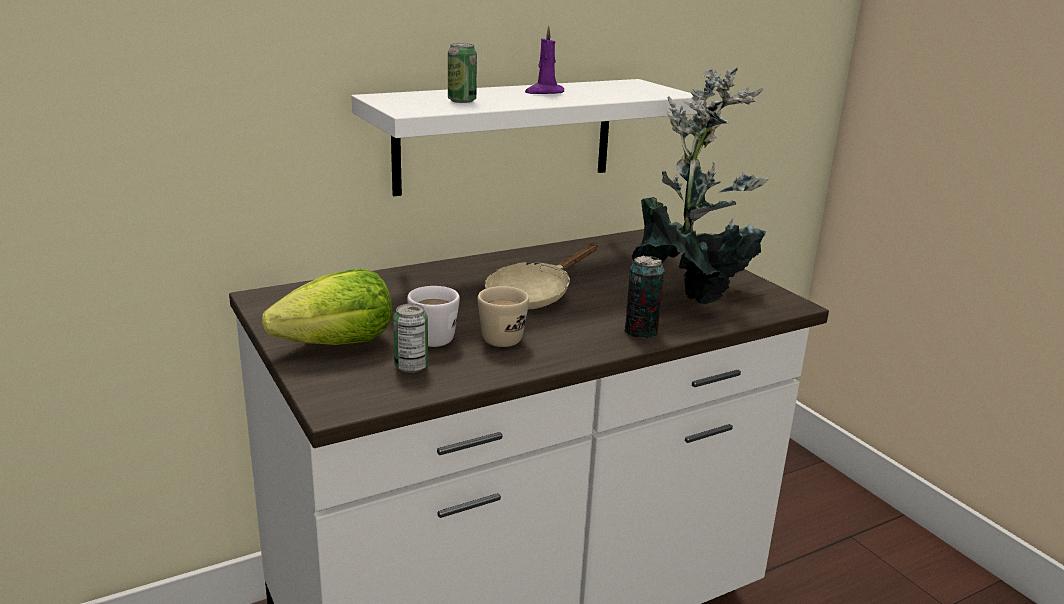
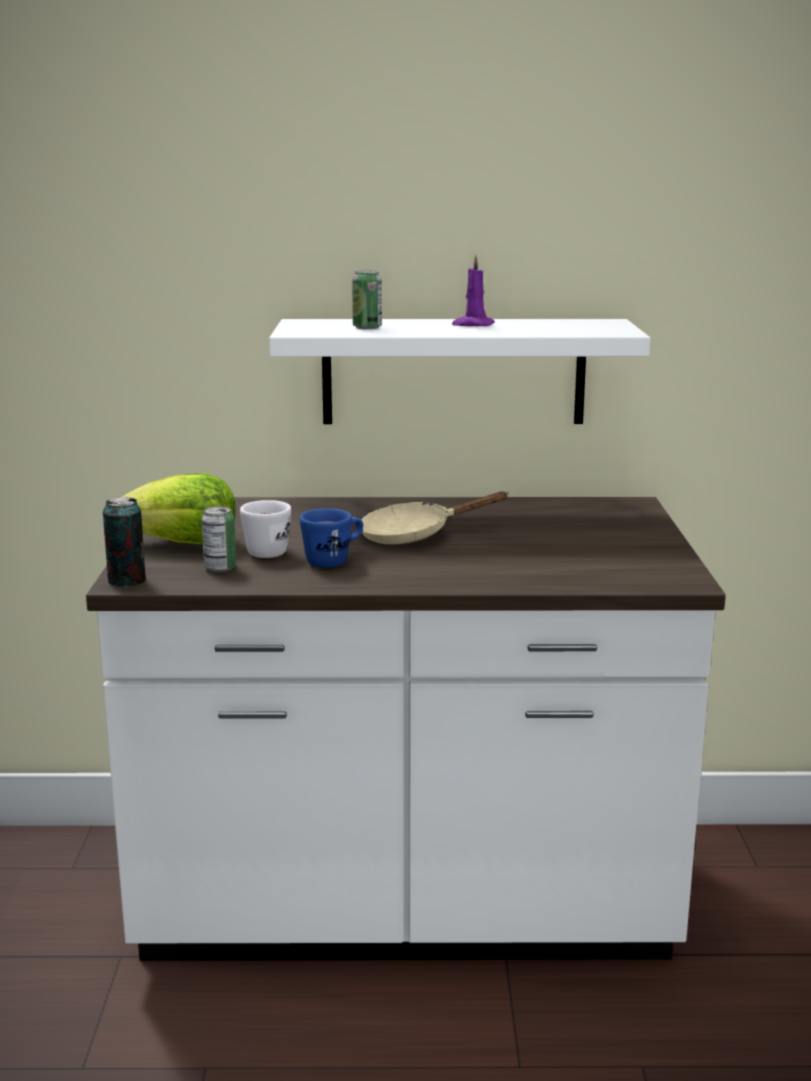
camera: 30 degrees right, 5 degrees down
(505, 336) = (334, 561): beige mug -> blue mug
(641, 332) = (471, 577): can -> can (127, 581)
(691, 293) = (583, 557): potted plant -> none

